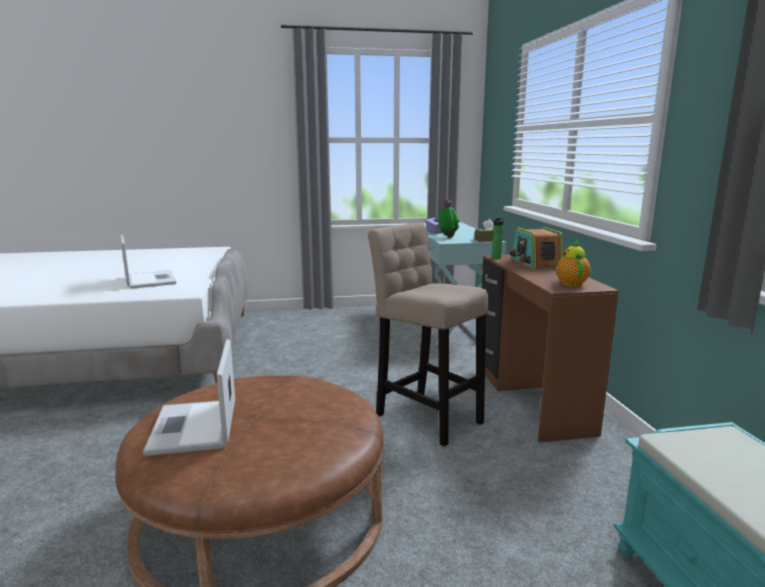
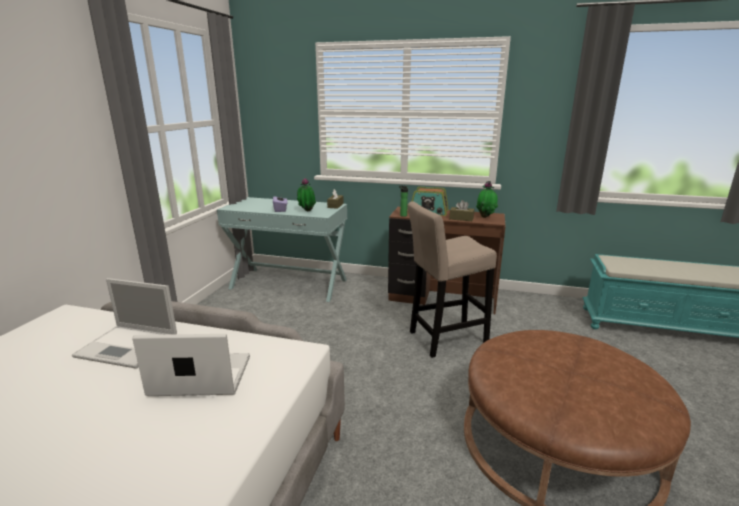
camera: 65 degrees left, 5 degrees up
(194, 428) = (591, 401): laptop -> laptop (129, 346)
(534, 275) = (461, 218): none -> brown tissue box
(571, 283) = (485, 217): teapot -> potted plant

